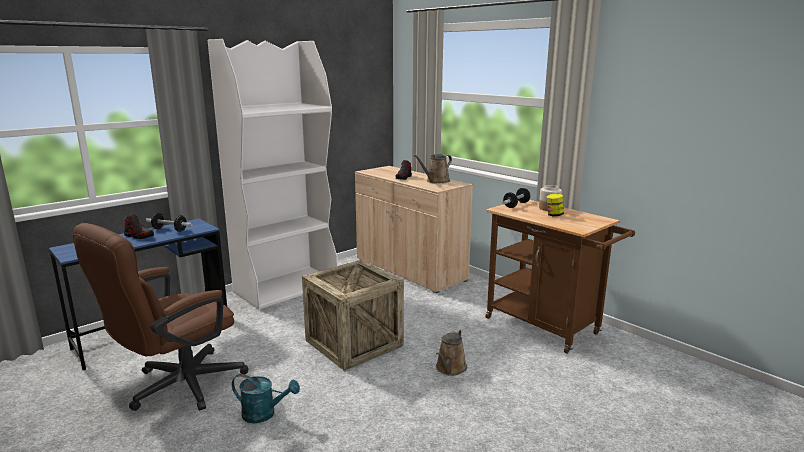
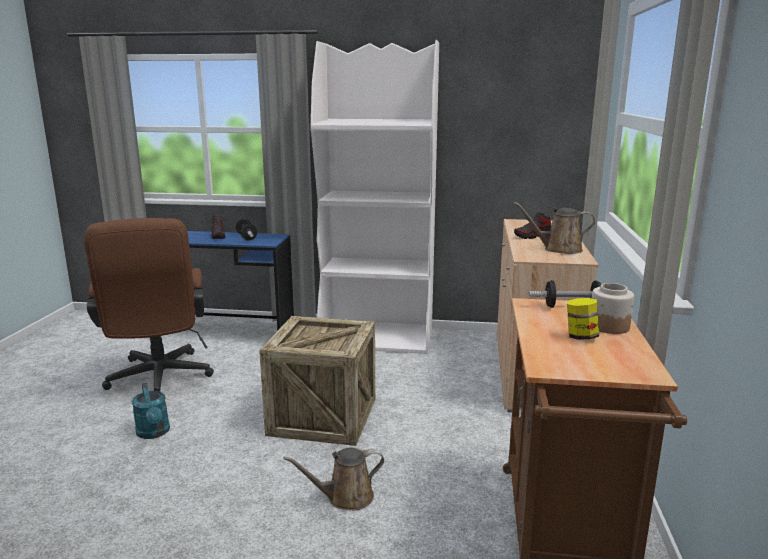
camera: 50 degrees right, 0 degrees up
(177, 387) = (159, 380): brown office chair -> brown office chair turned 105 degrees counterclockwise

